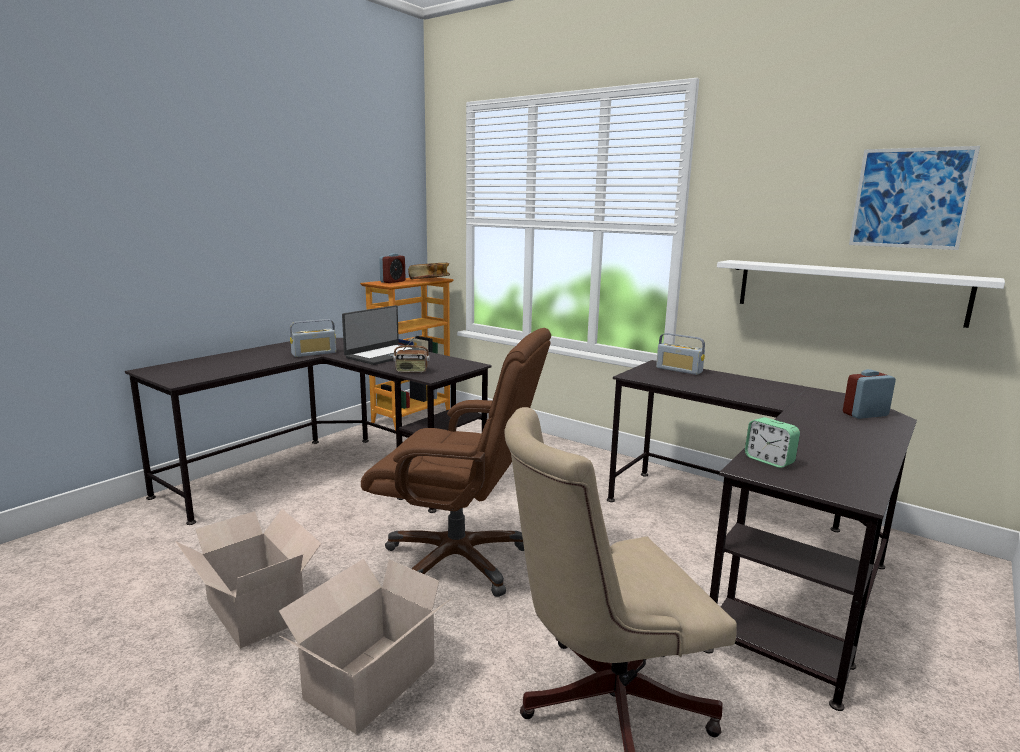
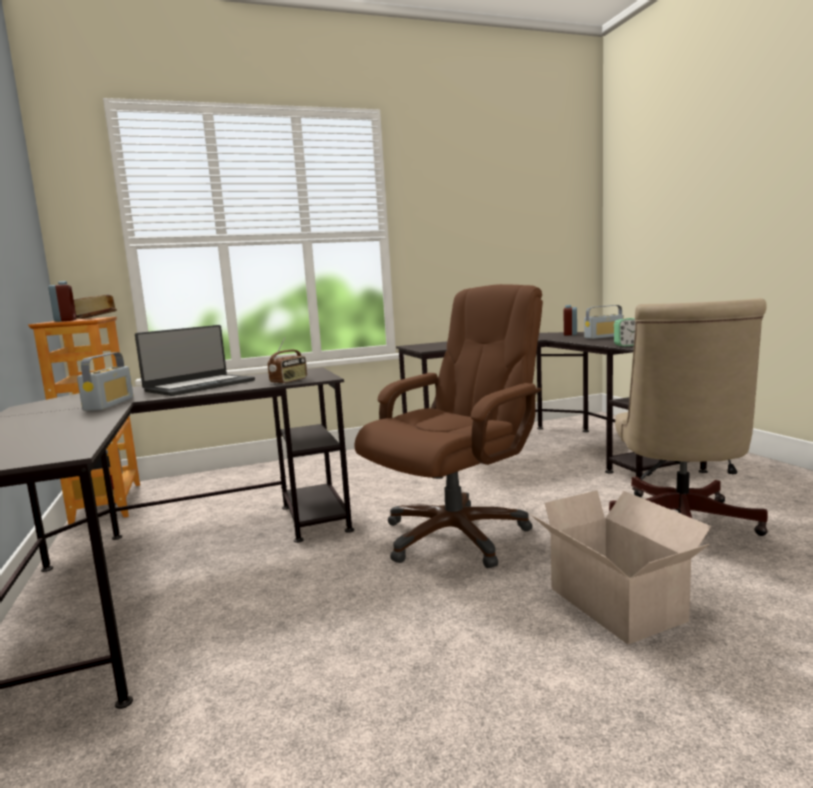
camera: 55 degrees left, 5 degrees down
(255, 608) = (437, 660): cardboard box -> none
(385, 355) = (199, 386): laptop -> laptop turned 60 degrees clockwise
(679, 370) = (433, 344): radio -> radio (604, 337)
(847, 291) = (503, 269): white shelf -> none
(910, 198) = (525, 205): picture -> none

